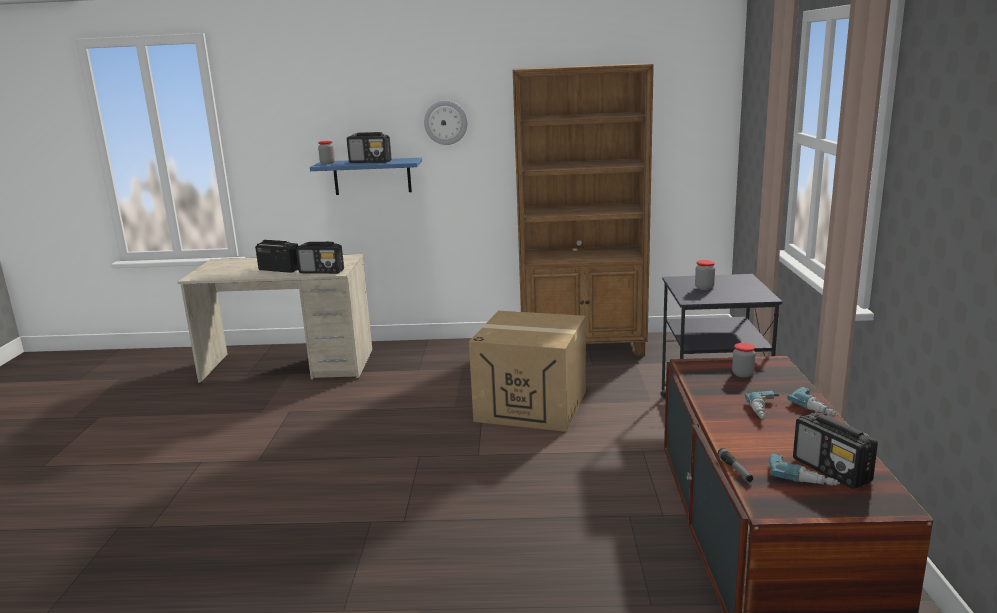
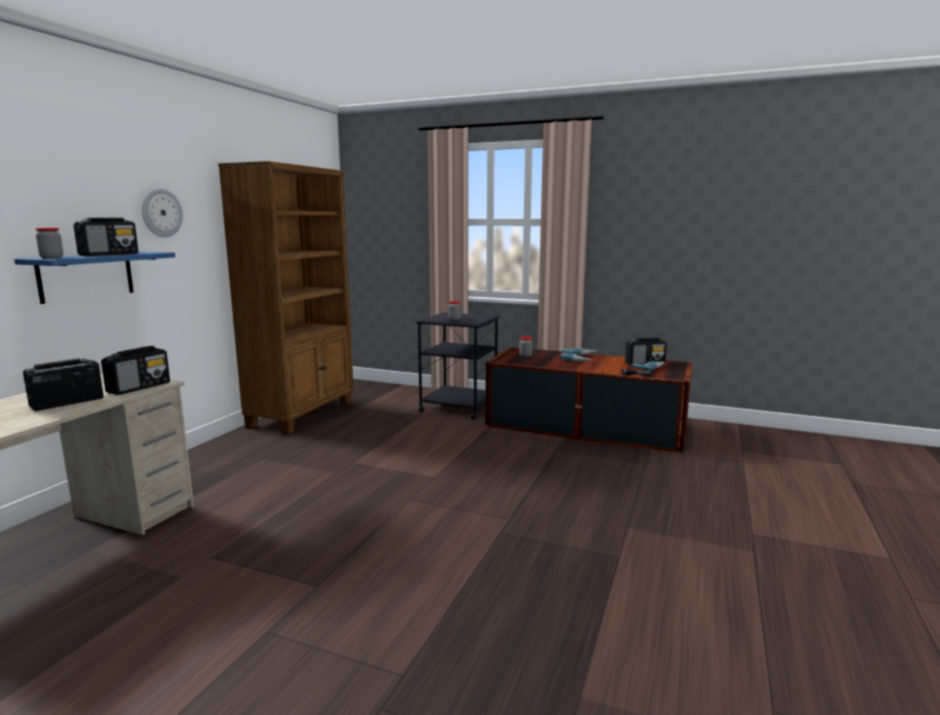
camera: 70 degrees left, 5 degrees down
(532, 405) = (377, 447): cardboard box -> none

